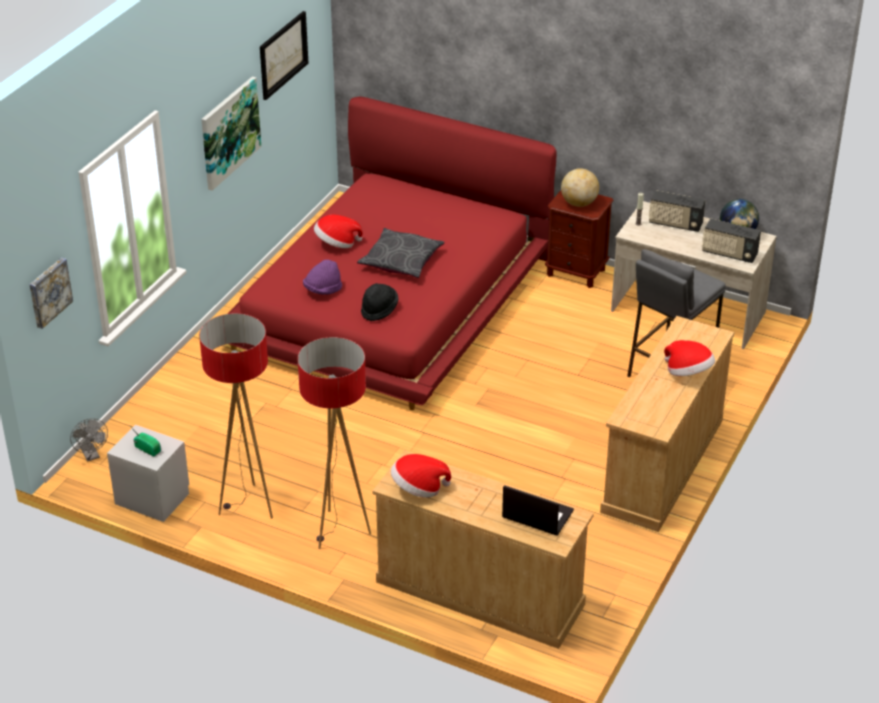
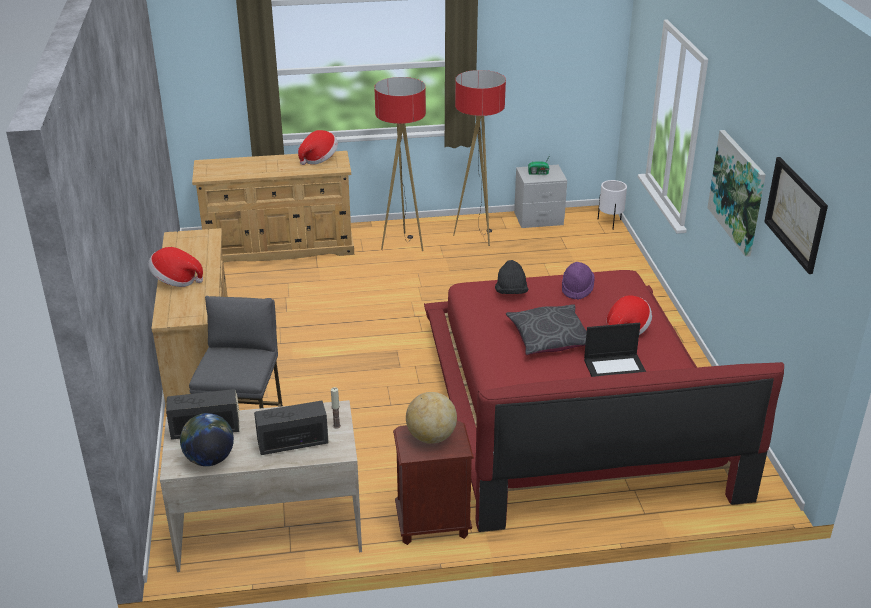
camera: 145 degrees right, 5 degrees down
(49, 292) = (637, 76): picture -> none
(91, 455) = (610, 223): grey fan -> white planter
(536, 514) = (230, 170): laptop -> laptop (616, 368)

